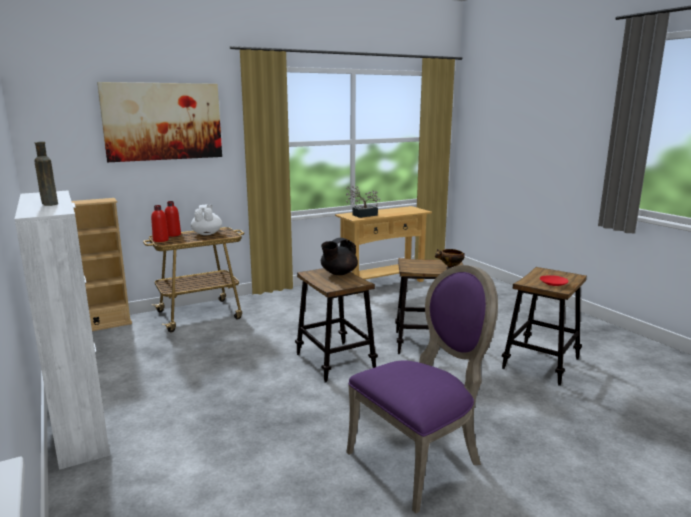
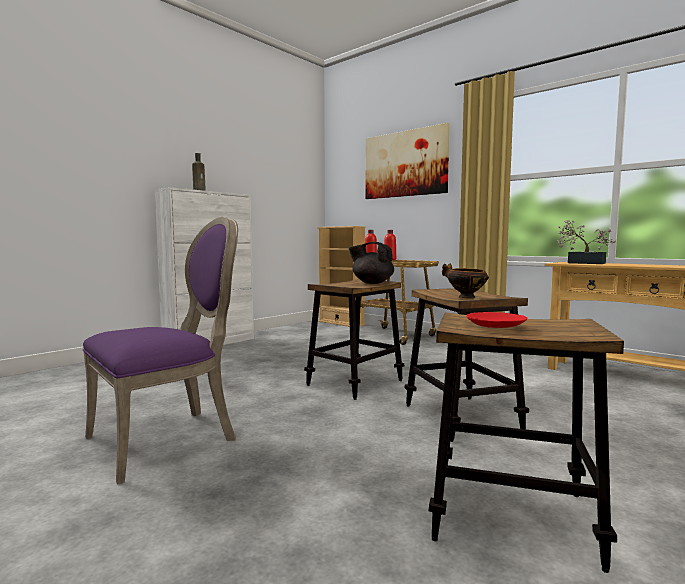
camera: 70 degrees right, 10 degrees down
(207, 234) = (409, 261): white teapot -> none
(420, 459) = (168, 438): purple chair -> purple chair turned 75 degrees counterclockwise

